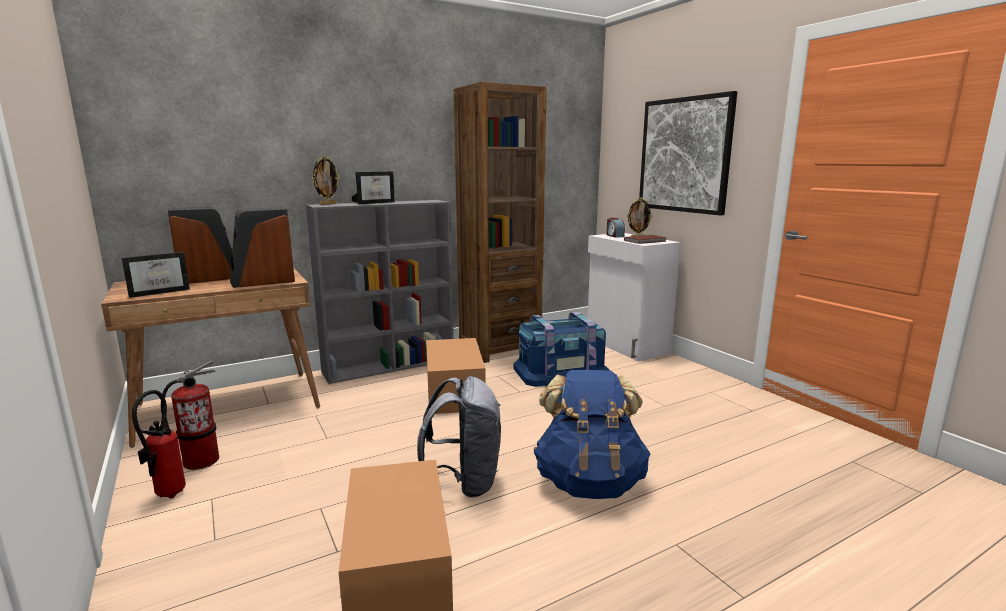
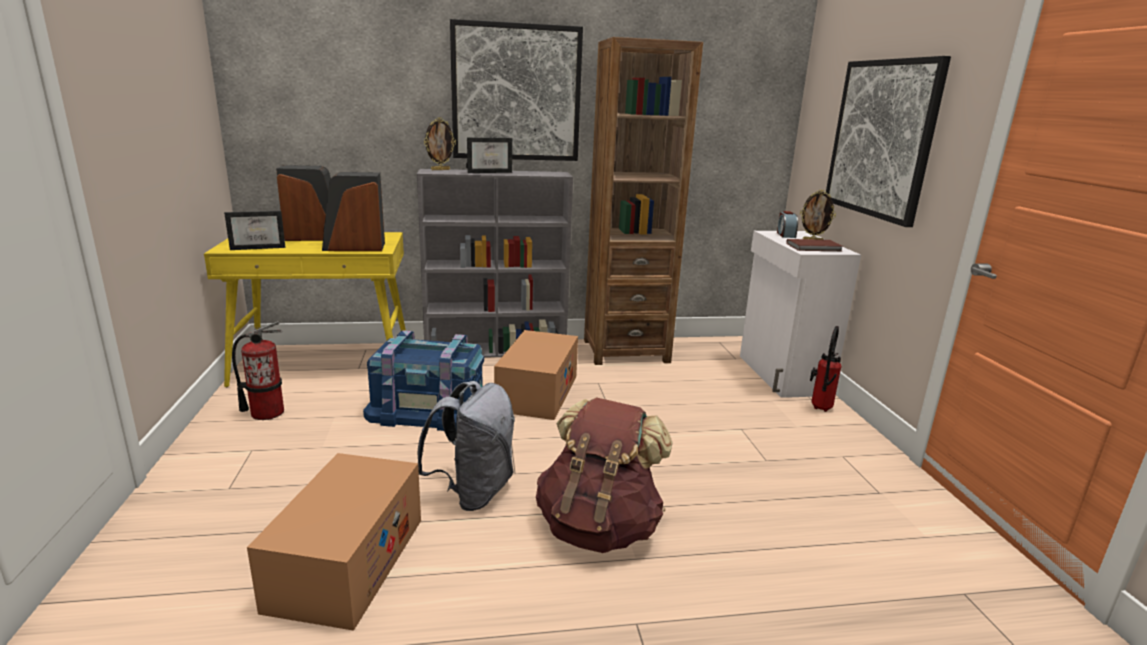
camera: 20 degrees right, 5 degrees up
(166, 496) = (221, 438): fire extinguisher -> fire extinguisher (819, 409)
(229, 406) = (325, 364): brown desk -> yellow desk
(388, 133) = (516, 93): none -> picture
(560, 371) = (673, 392): blue storage box -> blue storage box (429, 408)
(589, 482) = (599, 527): blue backpack -> brown backpack

